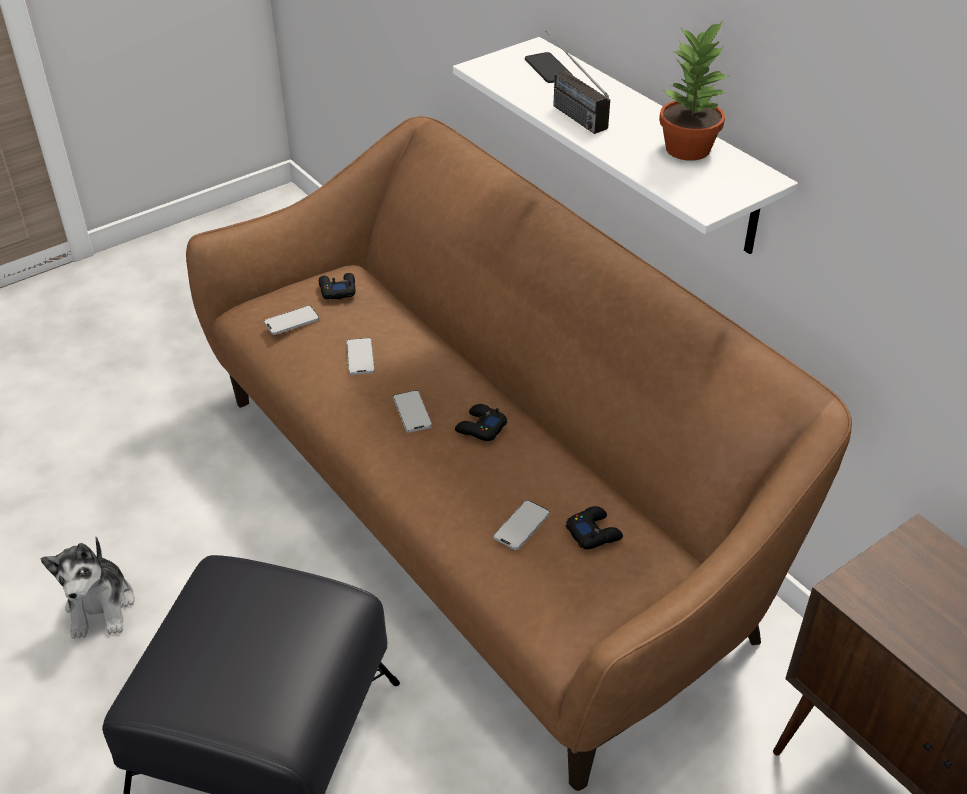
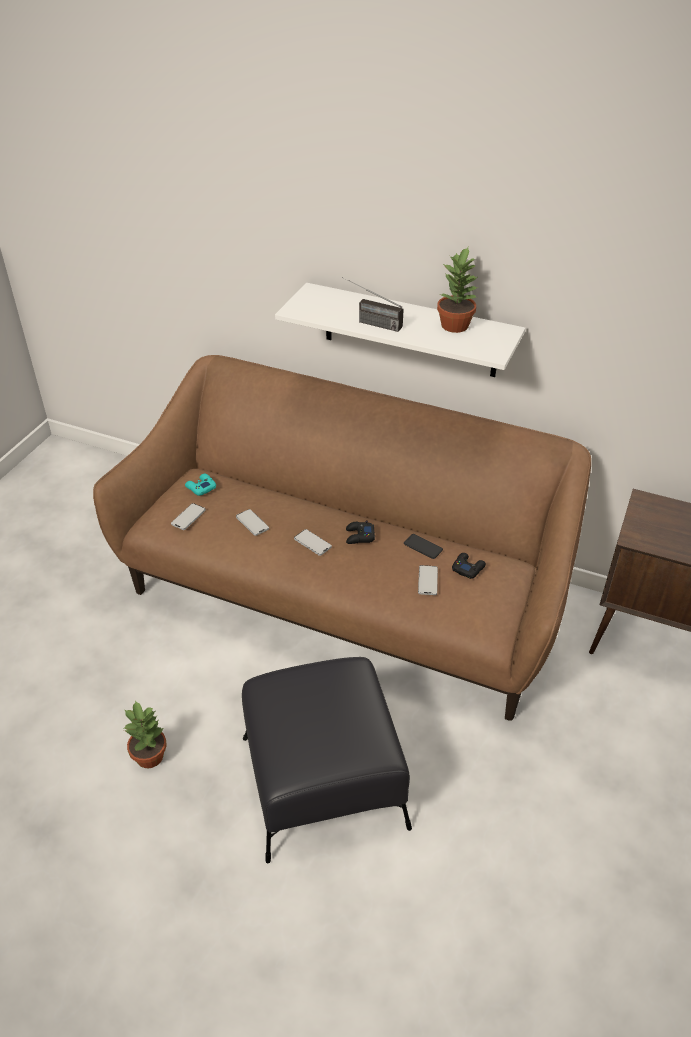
camera: 30 degrees left, 0 degrees up
(101, 606) = (150, 756): plush toy -> potted plant
(337, 290) = (200, 487): black game controller -> turquoise game controller
(548, 68) = (332, 300): phone -> phone (423, 546)

